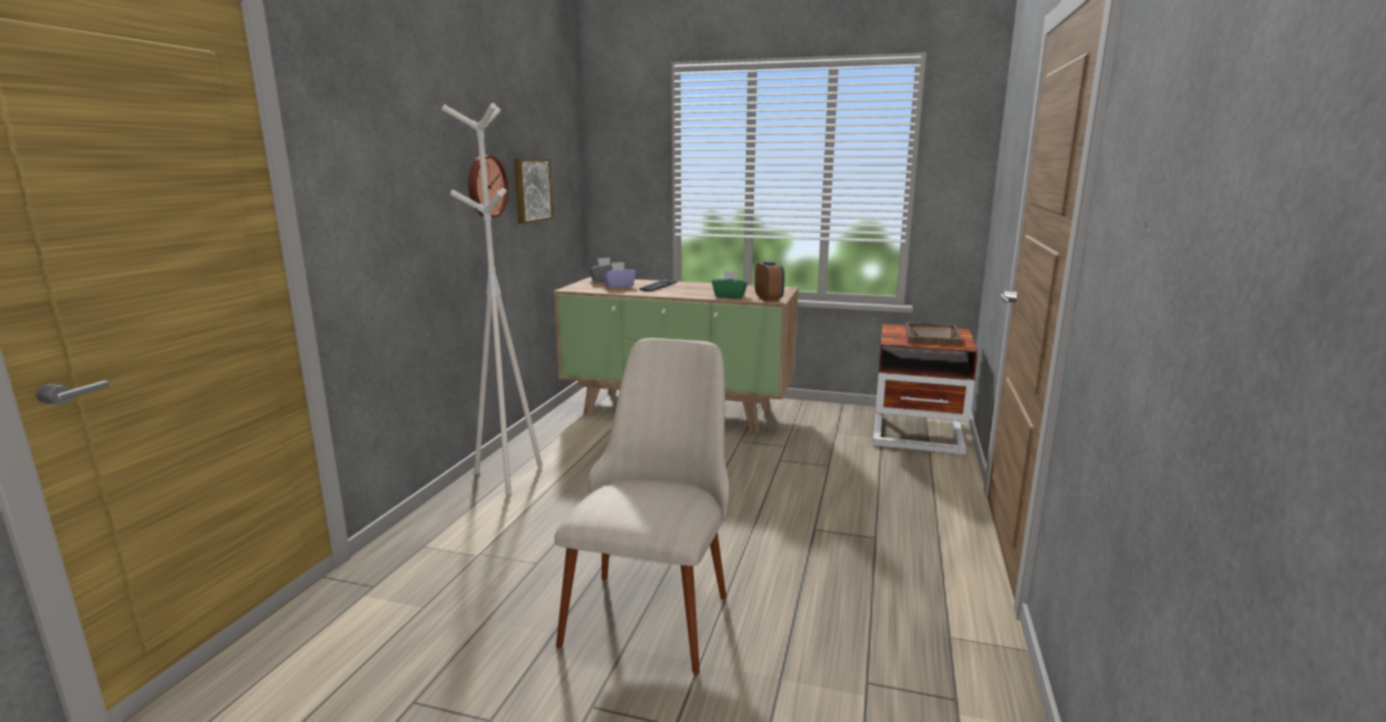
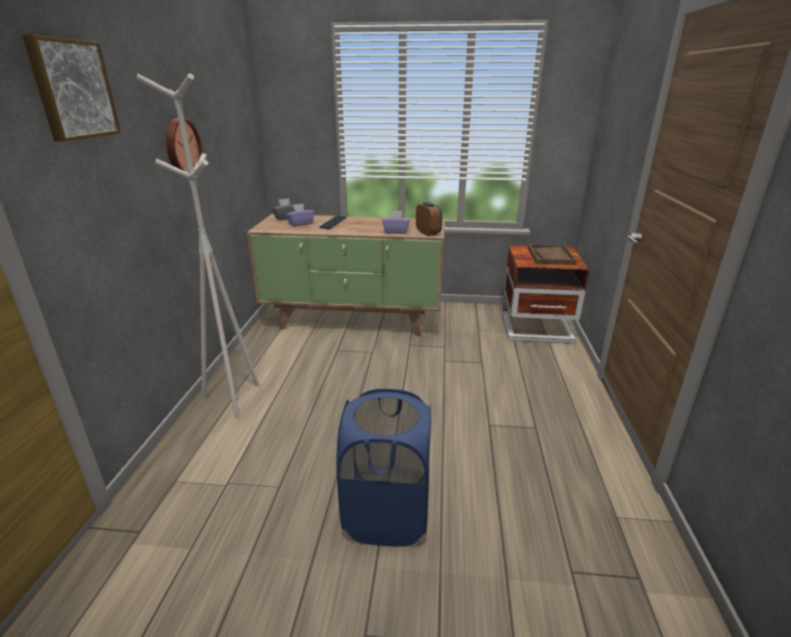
camera: 10 degrees left, 10 degrees up
(531, 190) = (219, 145): picture -> picture (72, 90)
(655, 602) = (387, 514): beige chair -> blue laundry basket
(729, 296) = (396, 231): green tissue box -> purple tissue box

